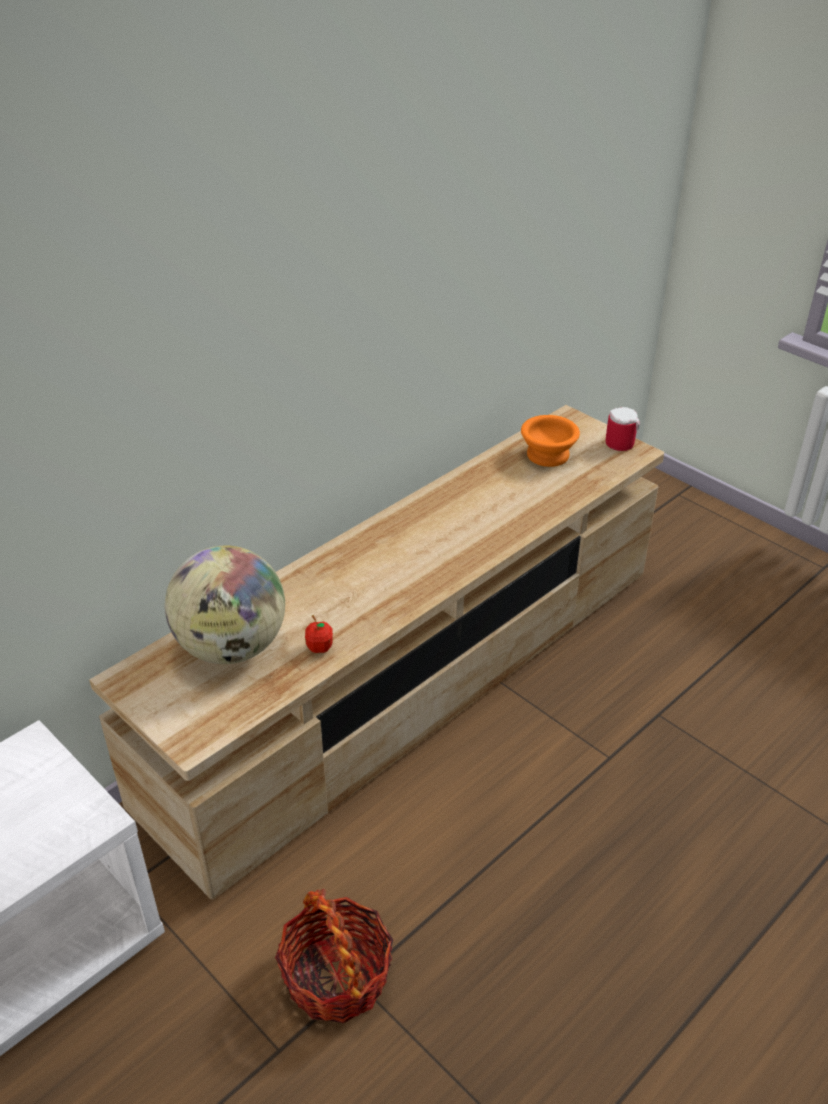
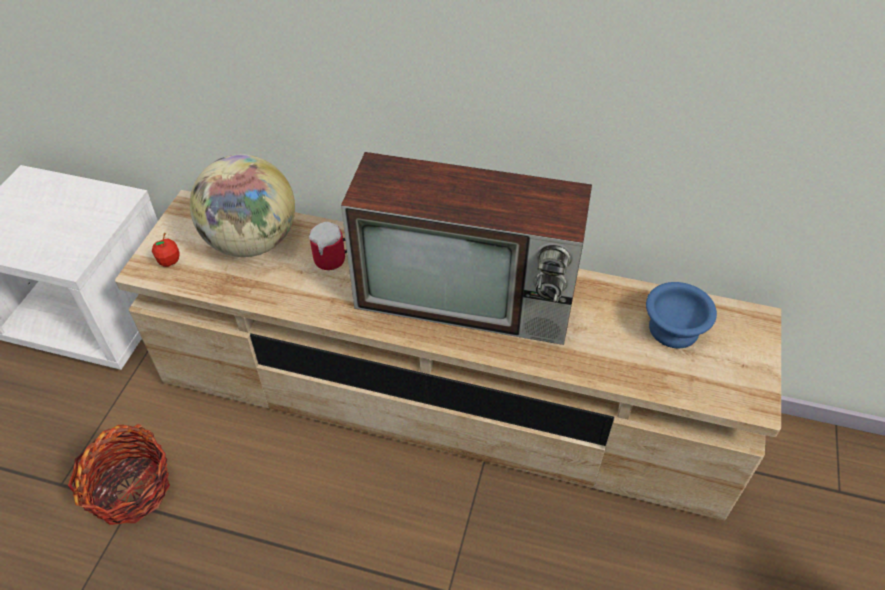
camera: 60 degrees right, 10 degrees up
(319, 648) = (280, 291): apple -> apple (169, 261)
(431, 538) = (469, 298): none -> television
(547, 454) = (675, 328): orange bowl -> blue bowl
(621, 442) = (759, 382): mug -> mug (334, 260)

